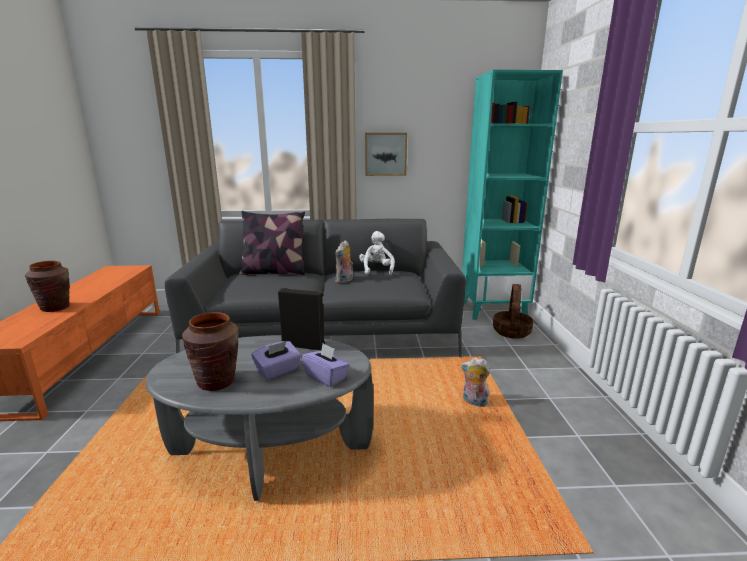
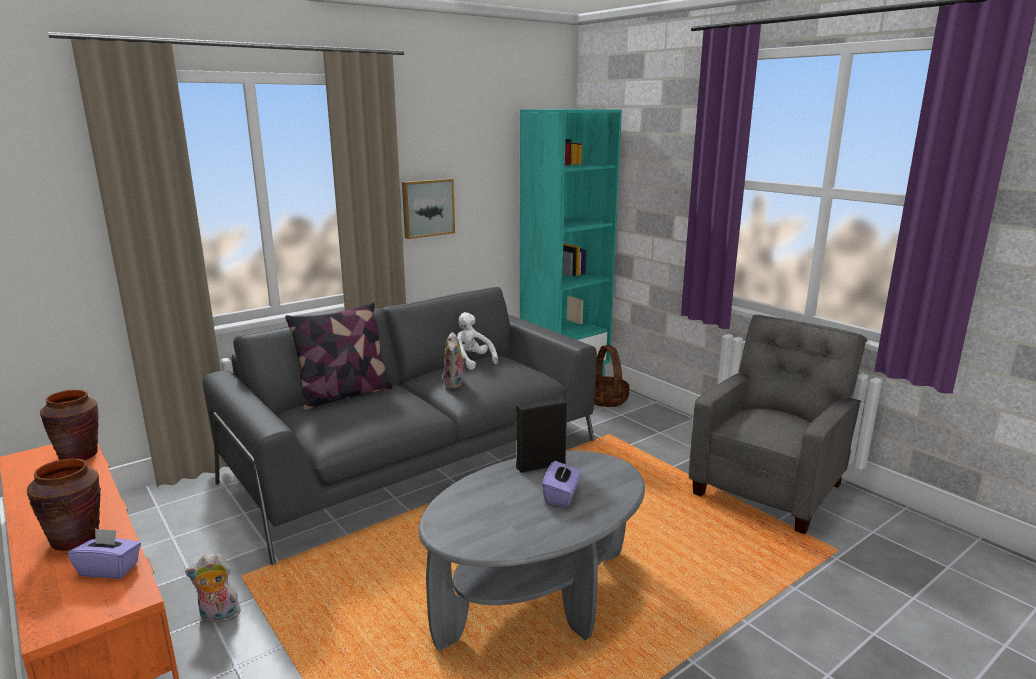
camera: 35 degrees left, 0 degrees up
(217, 382) = (525, 526): brown vase -> brown vase (79, 455)
(326, 377) = (612, 484): purple tissue box -> purple tissue box (110, 569)
(474, 402) = (653, 479): plush toy -> plush toy (218, 617)
(583, 454) = (769, 488): none -> grey armchair

